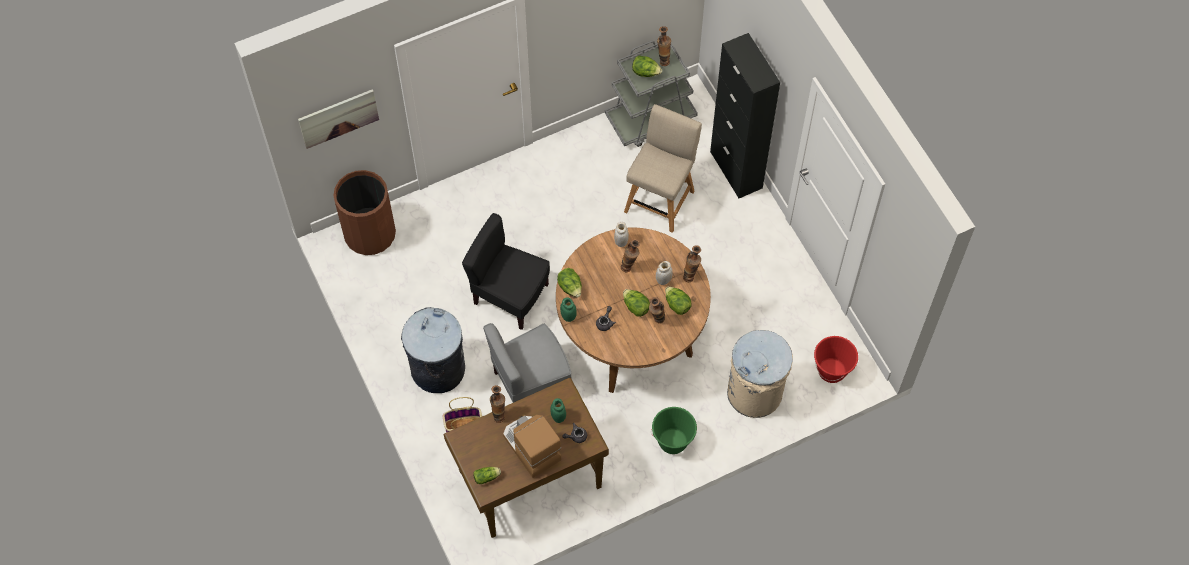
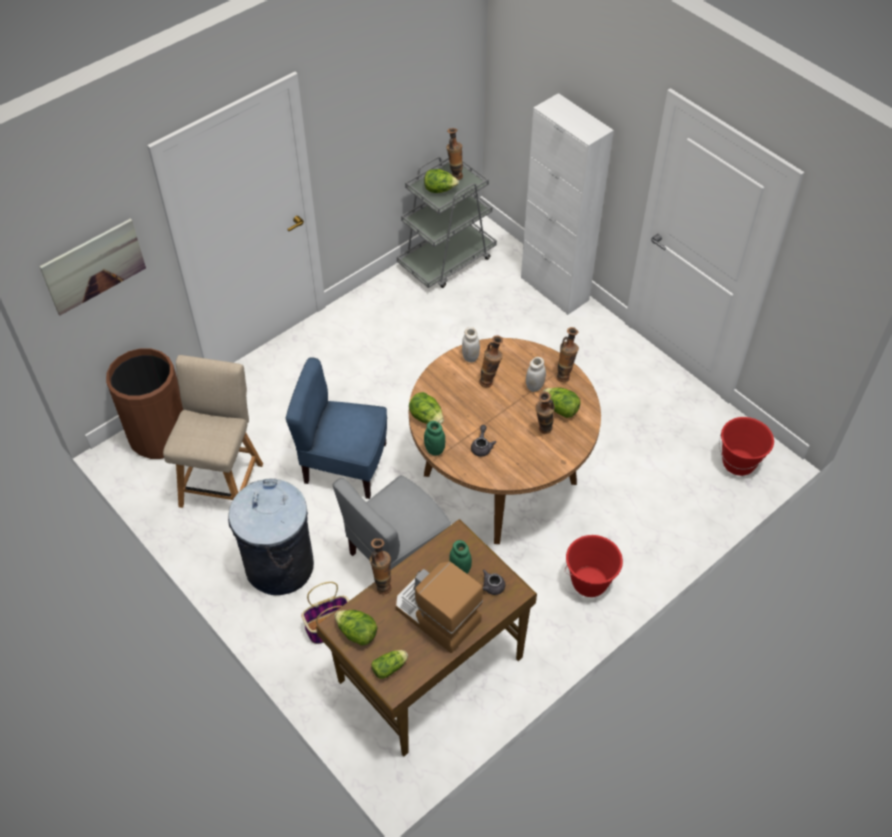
camera: 15 degrees left, 10 degrees down
(510, 295) = (345, 465): black chair -> blue chair
(635, 307) = (512, 422): lettuce -> lettuce (357, 633)
(661, 198) = (484, 331): beige chair -> beige chair (223, 481)
(673, 441) = (589, 582): green bucket -> red bucket
(736, 170) = (554, 289): black cabinet -> white cabinet
(755, 393) = (663, 506): beige trash can -> none

